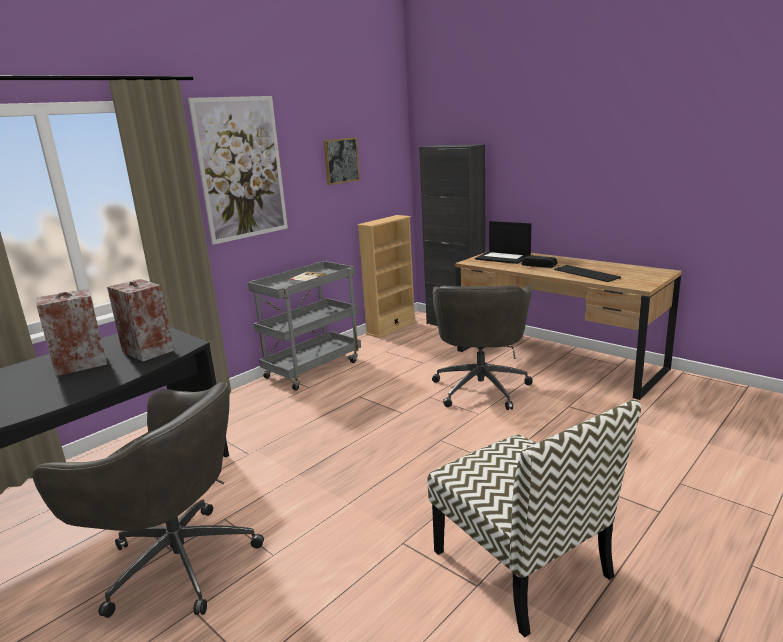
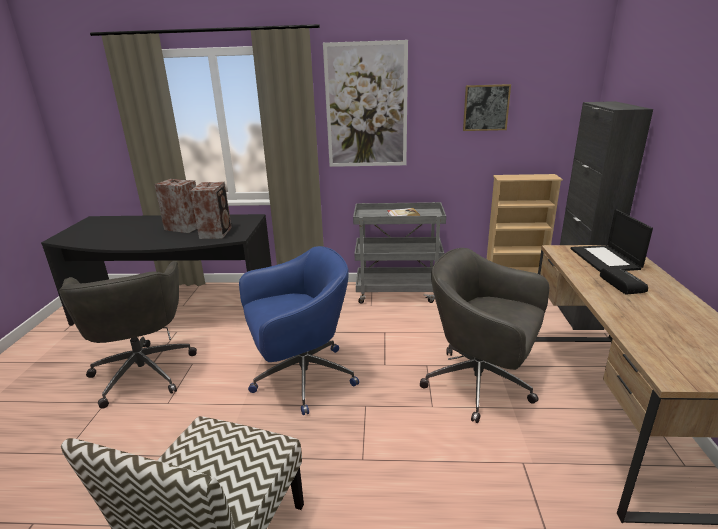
camera: 50 degrees right, 5 degrees up
(359, 458) = (301, 378): none -> blue office chair
(481, 387) = (481, 385): grey office chair -> grey office chair turned 60 degrees clockwise
(587, 273) = (648, 322): keyboard -> none

